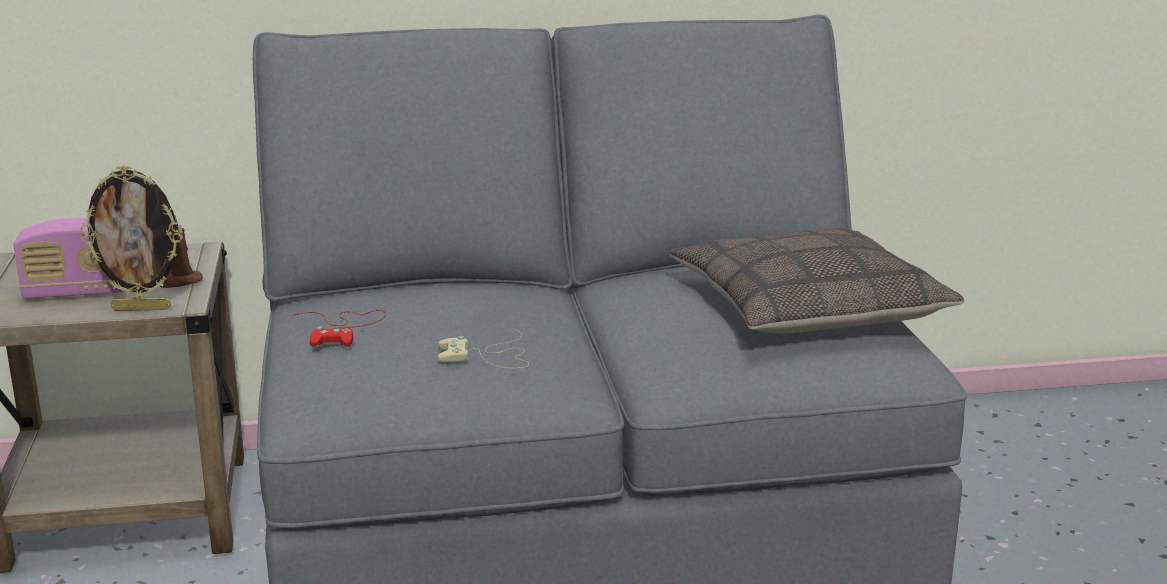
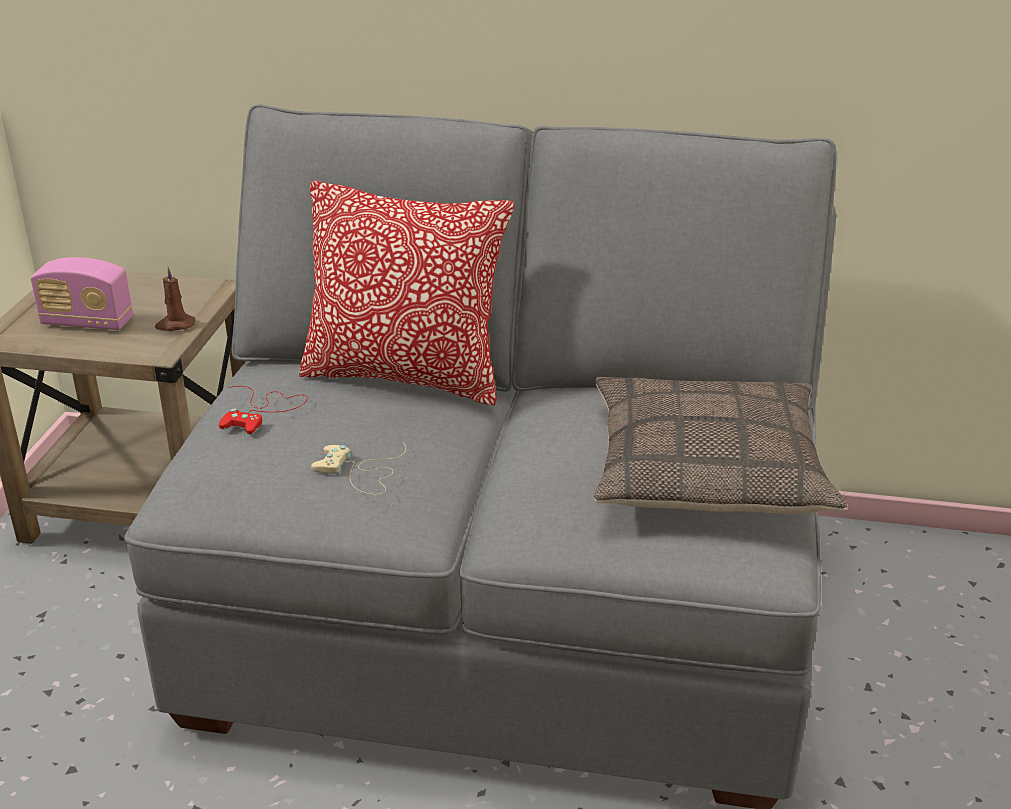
camera: 20 degrees right, 10 degrees up
(142, 308) = (125, 351): picture frame -> none
(466, 286) = (406, 376): none -> pillow

